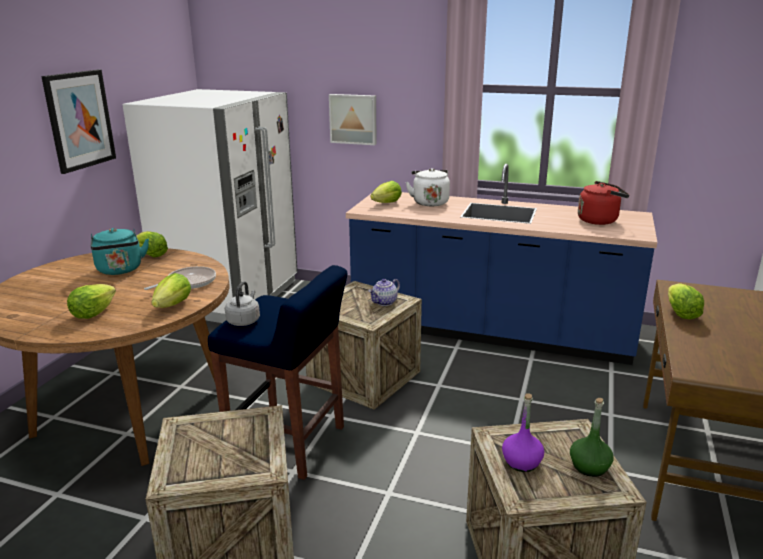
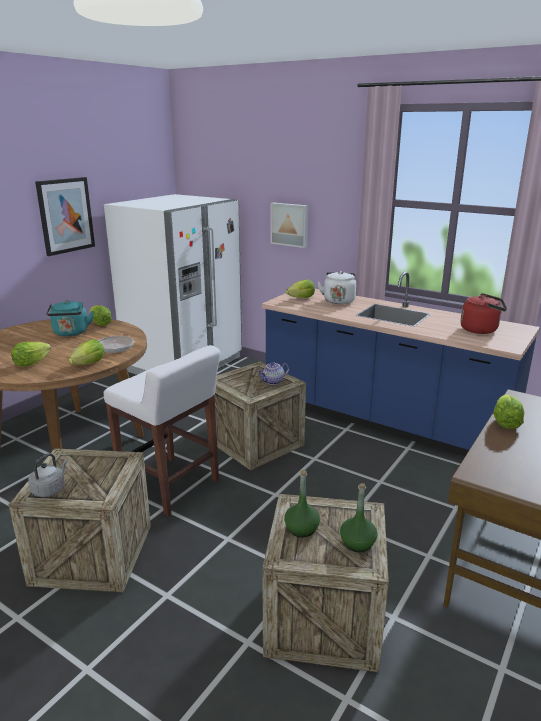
camera: 15 degrees right, 0 degrees up
(244, 320) = (135, 382): grey kettle -> grey kettle (50, 489)
(289, 443) = (170, 486): blue stool -> white stool
(522, 462) = (301, 529): purple bottle -> green bottle

